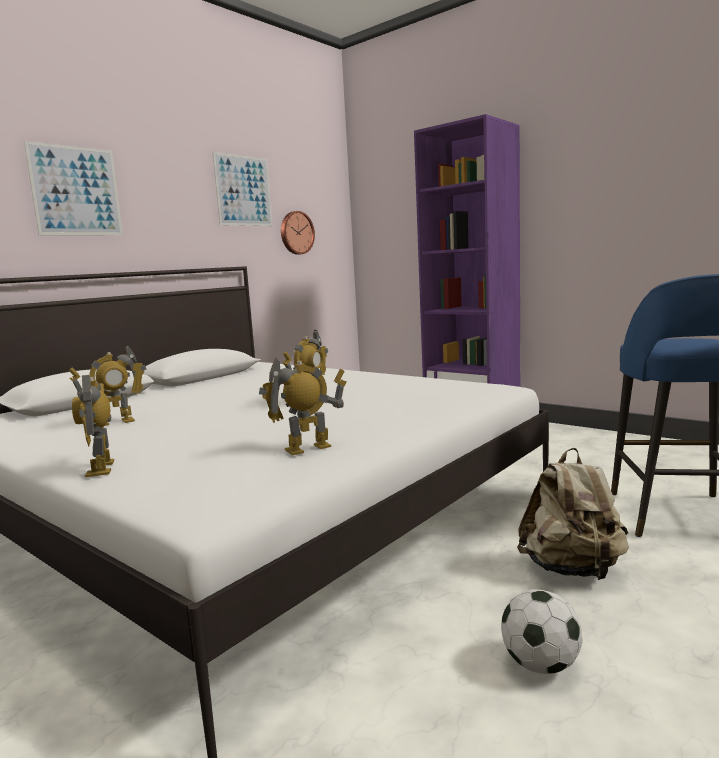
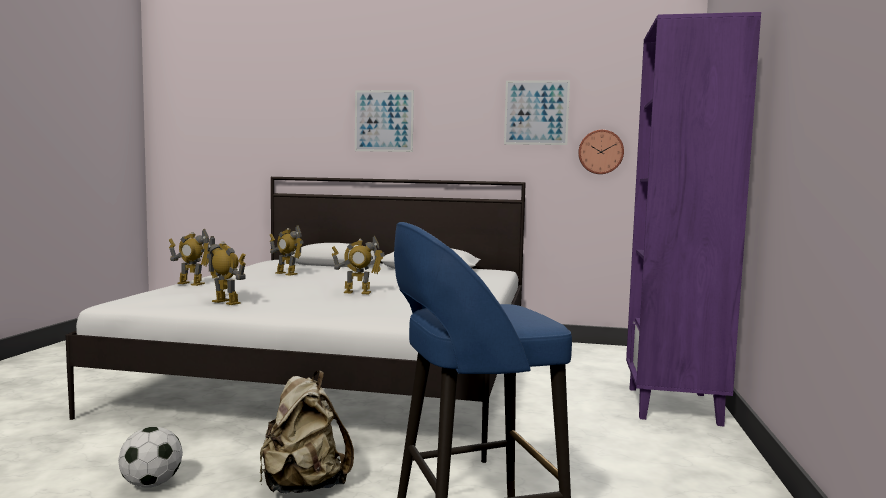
camera: 60 degrees right, 5 degrees down
(102, 468) = (190, 283): toy robot -> toy robot turned 120 degrees counterclockwise

